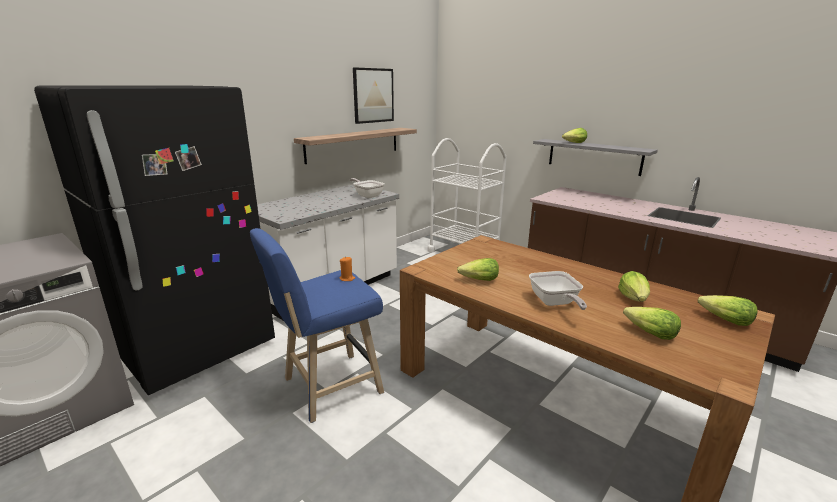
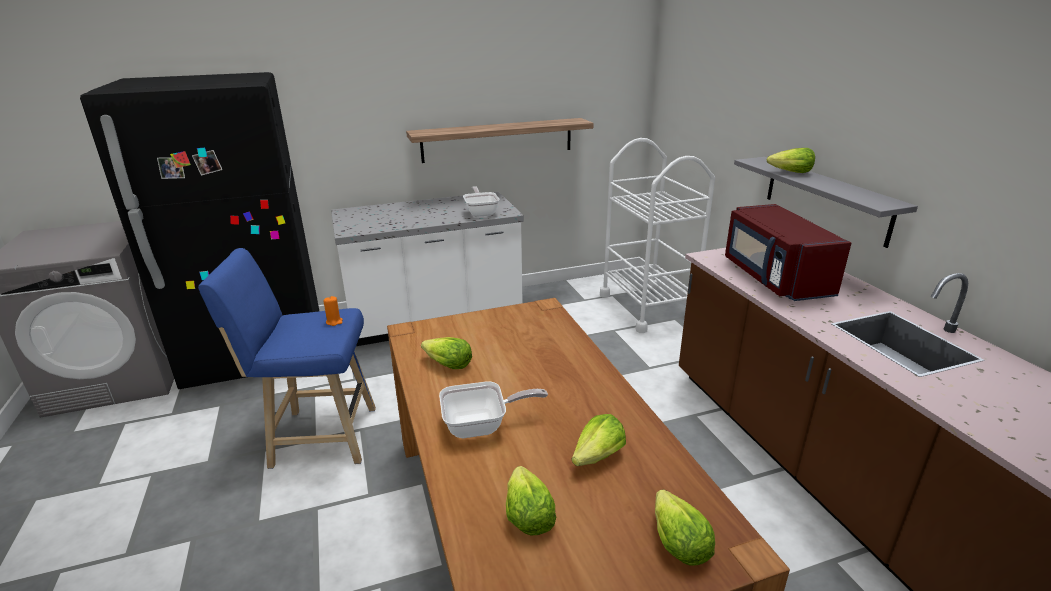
camera: 30 degrees right, 5 degrees up
(373, 95) = (533, 74): picture -> none
(554, 303) = (482, 426): frying pan -> frying pan turned 120 degrees counterclockwise
(590, 202) = (774, 278): none -> red microwave

